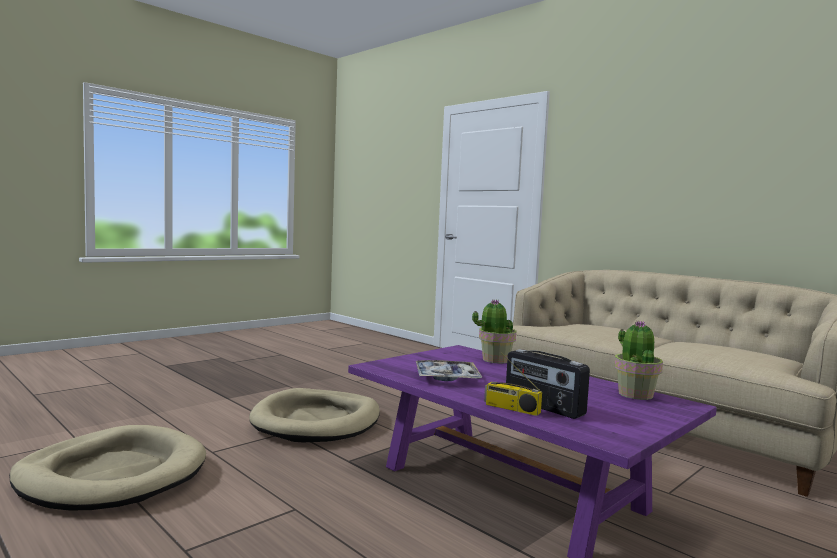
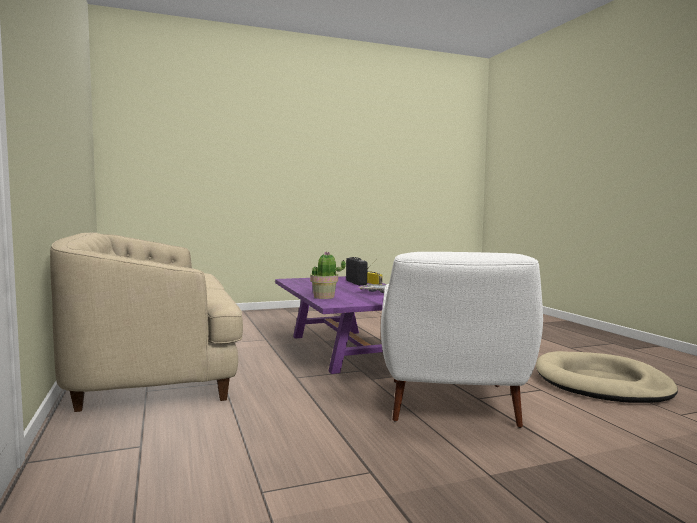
camera: 155 degrees left, 0 degrees up
(317, 421) = (451, 405): beige dog bed -> white armchair
(635, 394) = (296, 282): potted plant -> none

